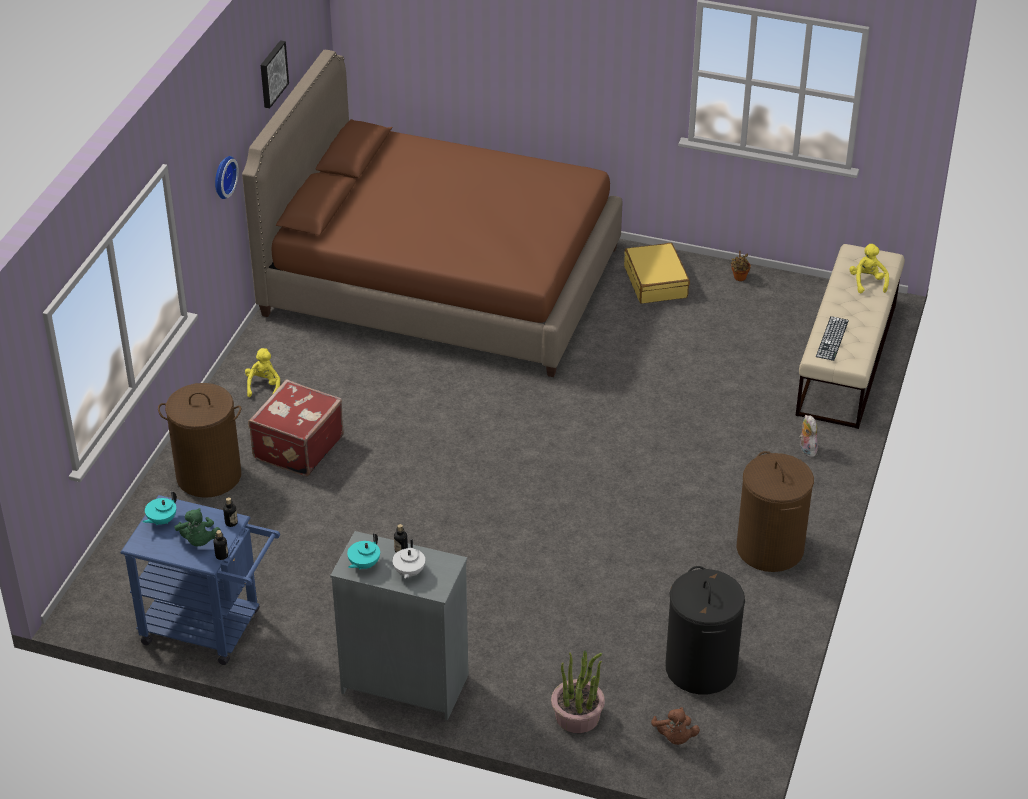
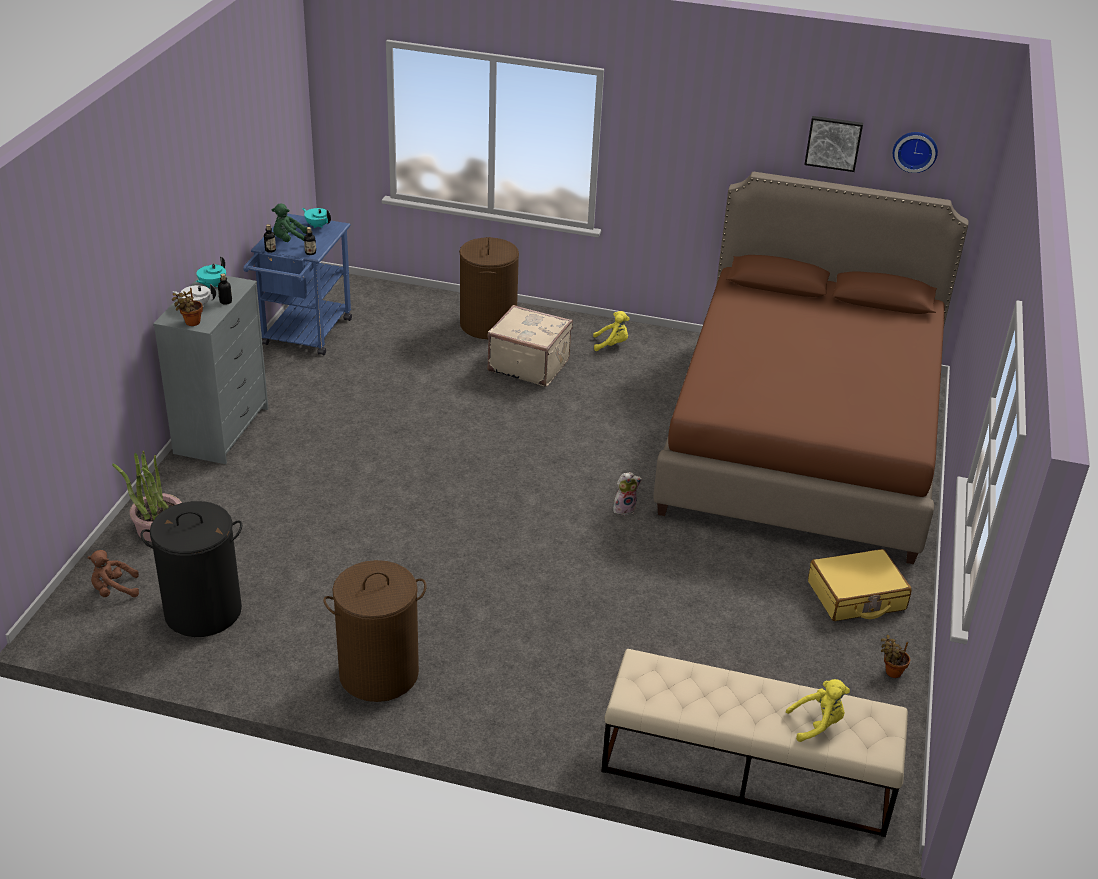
camera: 85 degrees right, 5 degrees down
(222, 176) = (700, 162): wall clock -> wall clock (915, 150)
(296, 447) = (529, 365): red suitcase -> beige suitcase
(363, 564) = (212, 285): turquoise teapot -> turquoise teapot turned 90 degrees counterclockwise
(445, 572) = (191, 323): none -> potted plant
(806, 449) = (555, 717): plush toy -> plush toy (624, 508)
(832, 338) = (680, 677): keyboard -> none

